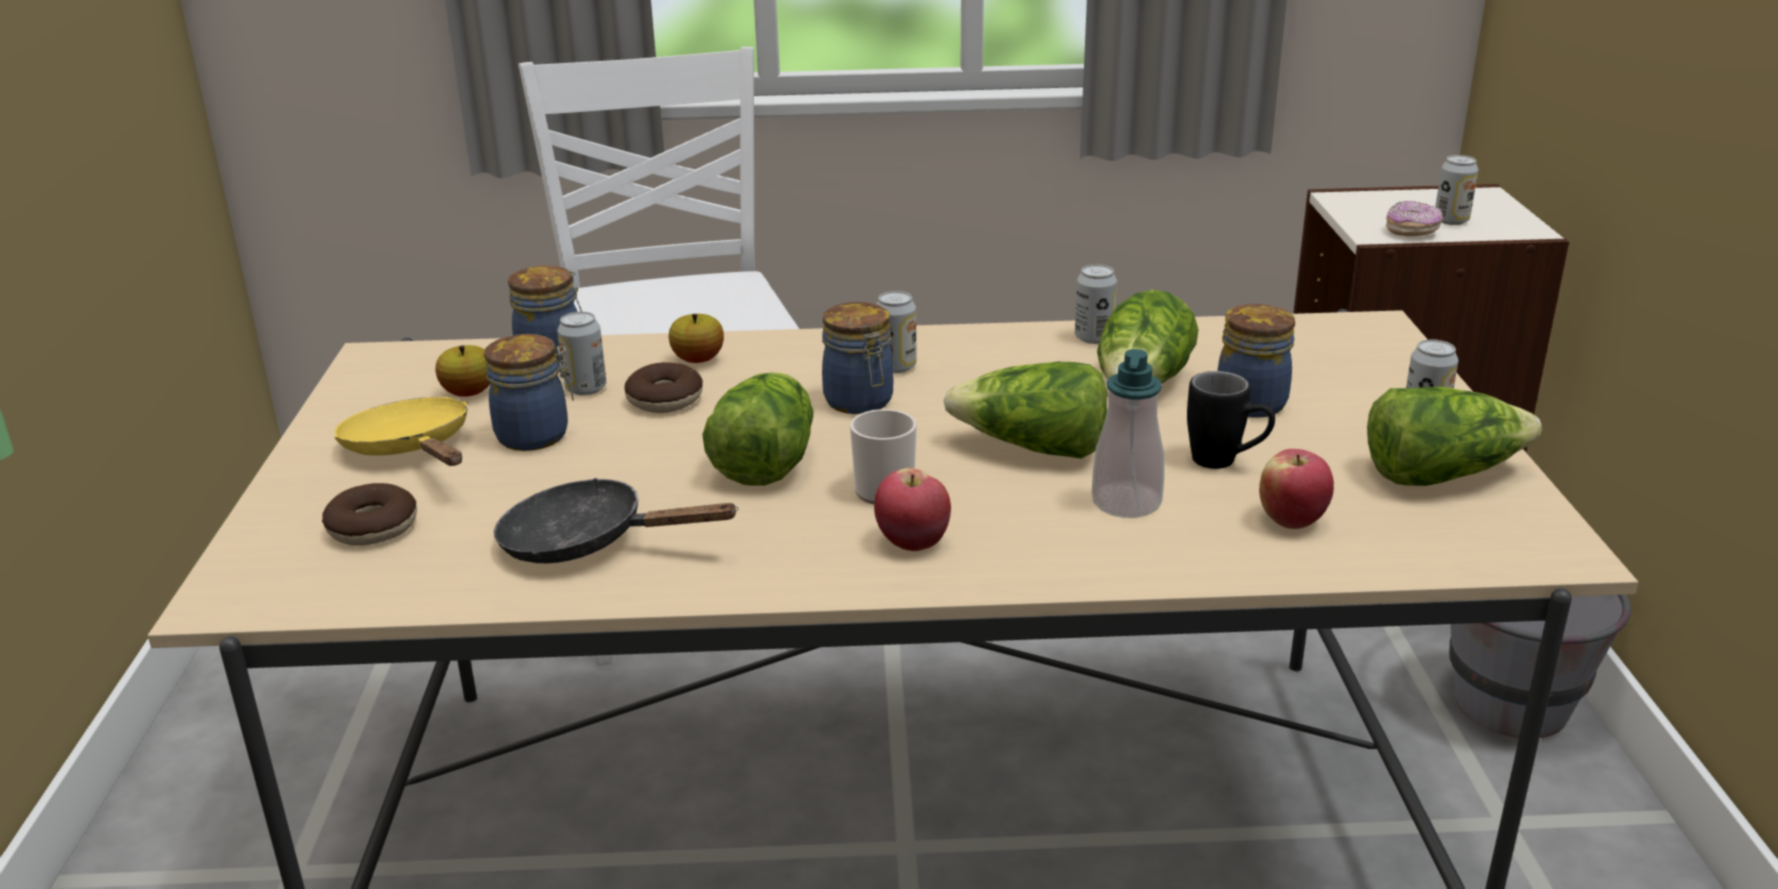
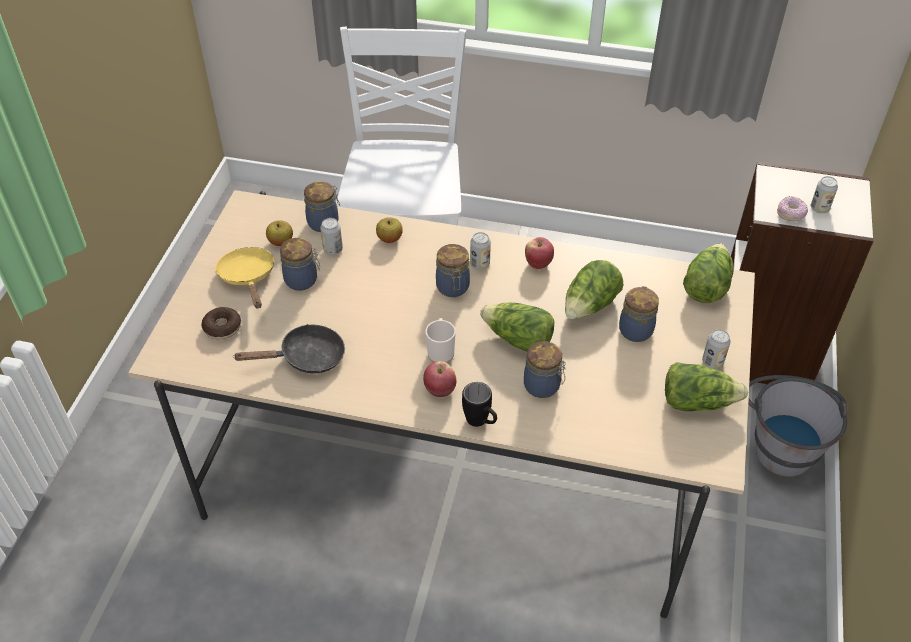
camera: 15 degrees right, 20 degrees up
(588, 542) = (306, 357): black frying pan -> black frying pan turned 135 degrees clockwise
(665, 400) = (365, 266): donut -> none
(764, 461) = (396, 321): lettuce -> lettuce (706, 286)
(1094, 338) = (584, 262): can -> none
(1126, 503) = (543, 386): soap dispenser -> jar
(1226, 463) = (602, 370): black mug -> black mug (481, 423)
(1291, 520) = (611, 416): apple -> apple (538, 264)

